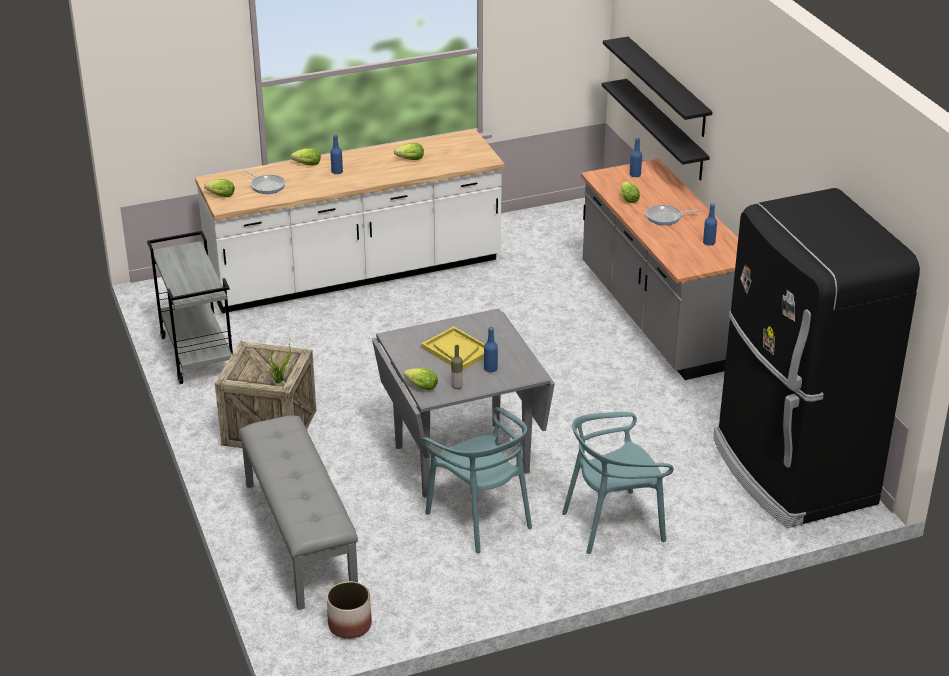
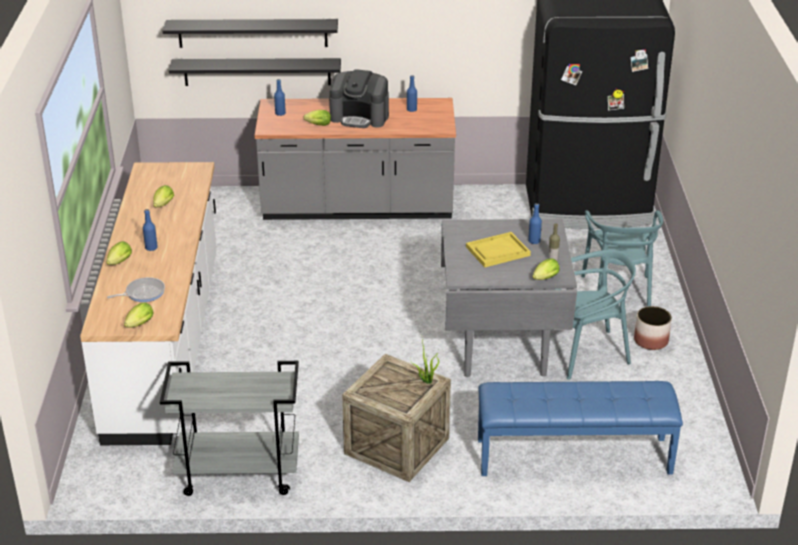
camera: 70 degrees left, 0 degrees up
(298, 537) = (573, 457): grey bench -> blue bench
(350, 624) = (700, 448): planter -> planter (650, 340)
(665, 217) = (360, 117): frying pan -> coffee machine

